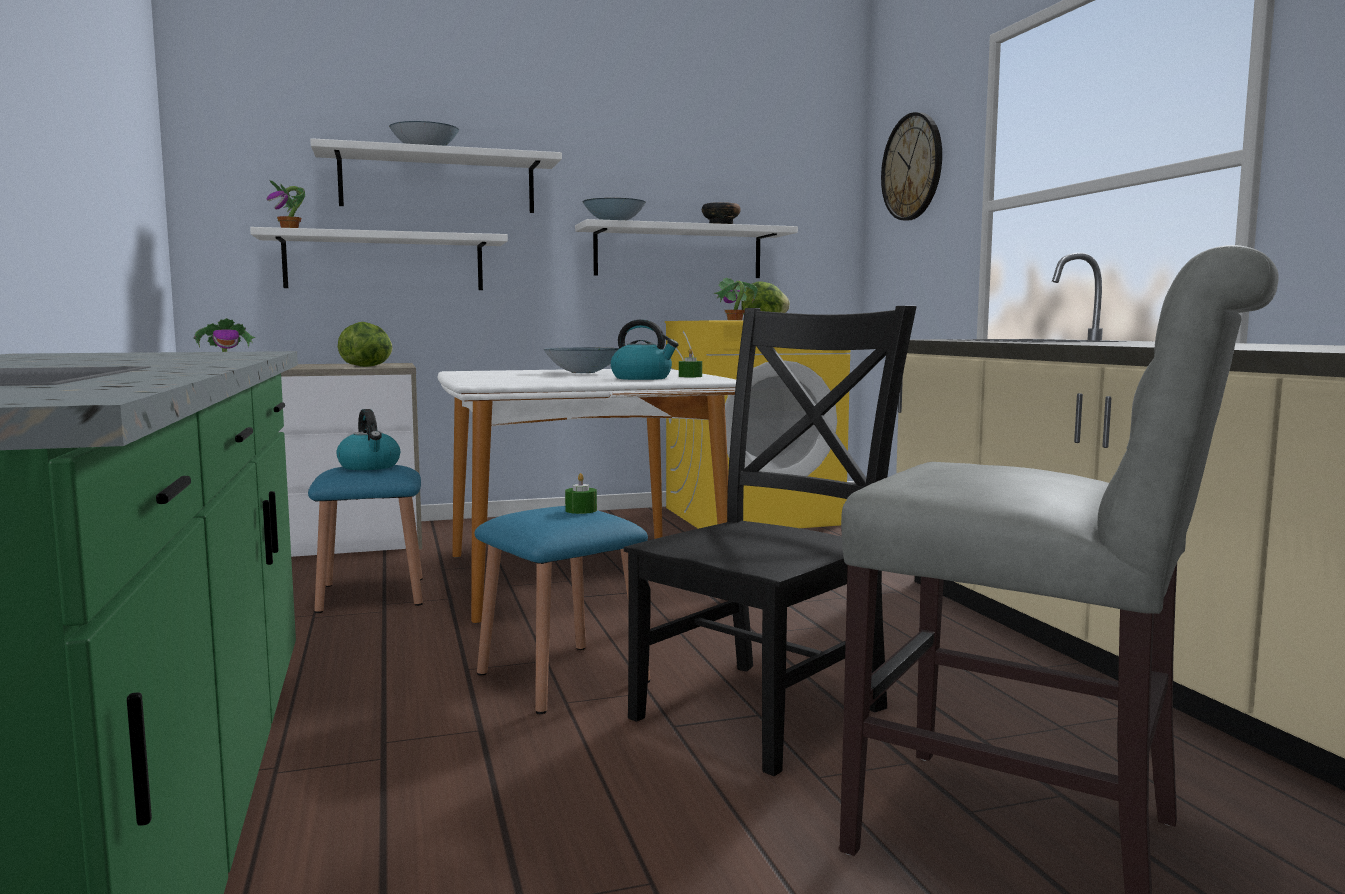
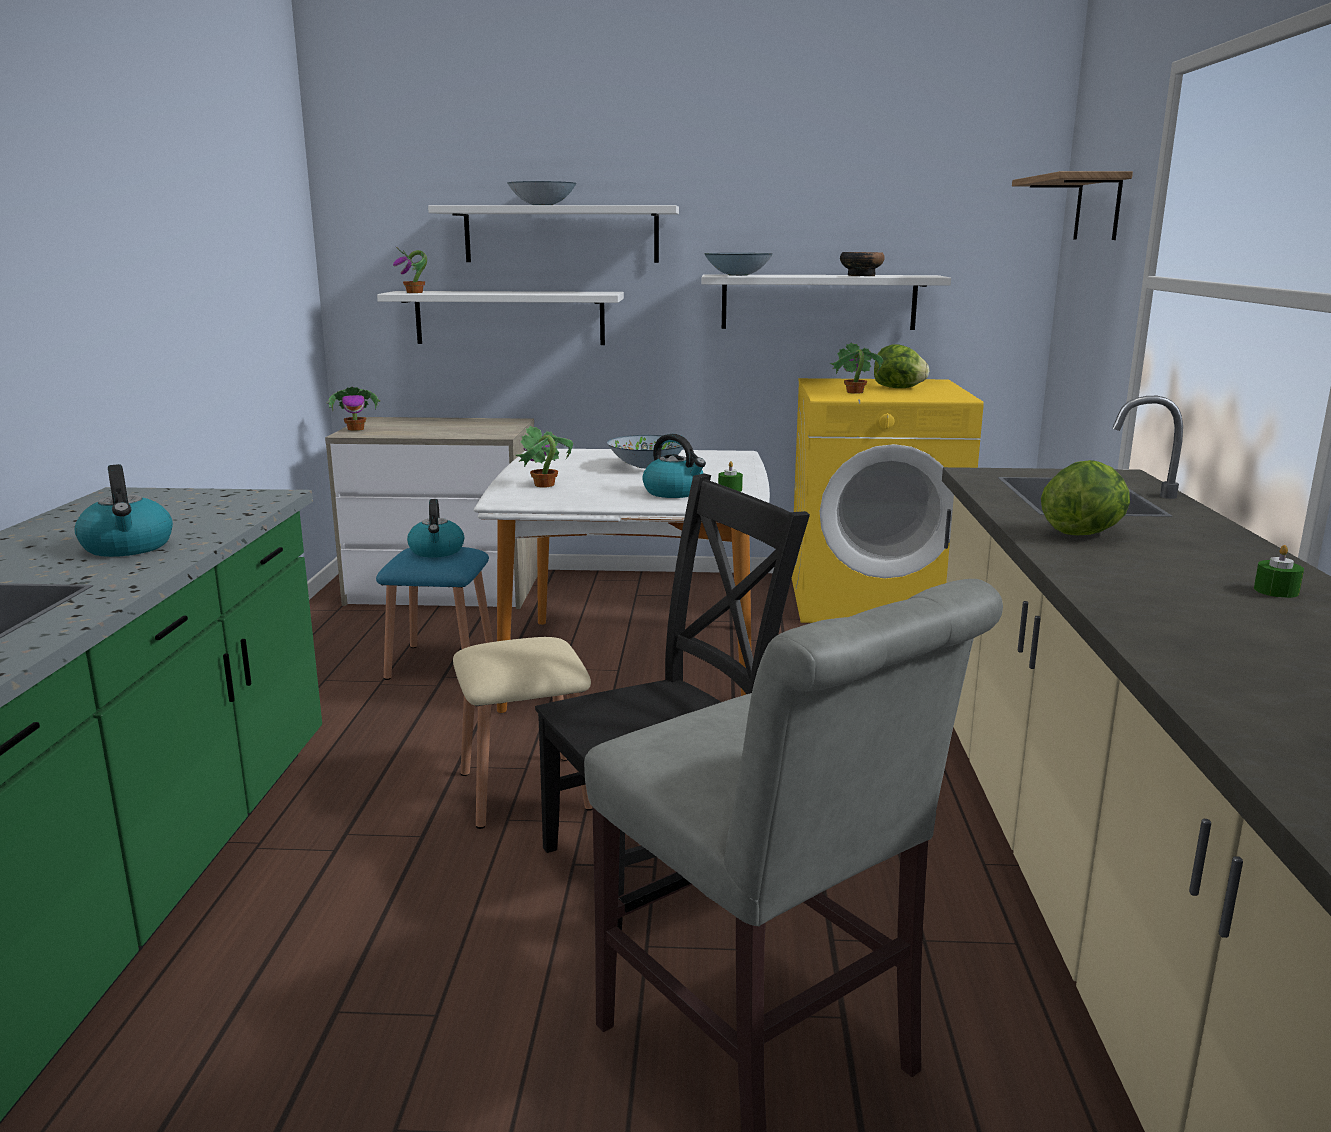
camera: 20 degrees right, 10 degrees up
(141, 360) = (128, 547): none -> kettle
(368, 366) = (475, 432): lettuce -> lettuce (1083, 533)
(504, 379) = (544, 485): none -> potted plant
(562, 677) = (525, 790): blue stool -> beige stool
(581, 510) = (539, 650): green candle -> green candle (1276, 591)
(912, 167) = (1098, 208): wall clock -> shelf

